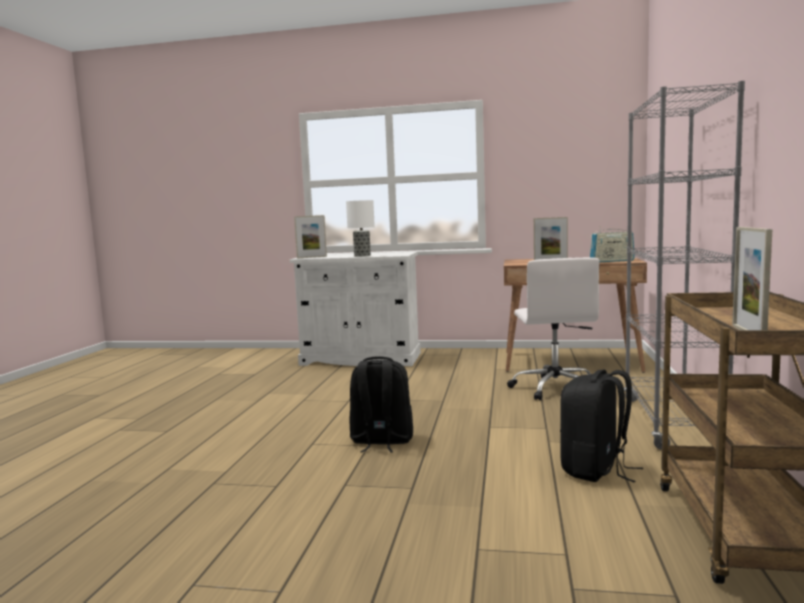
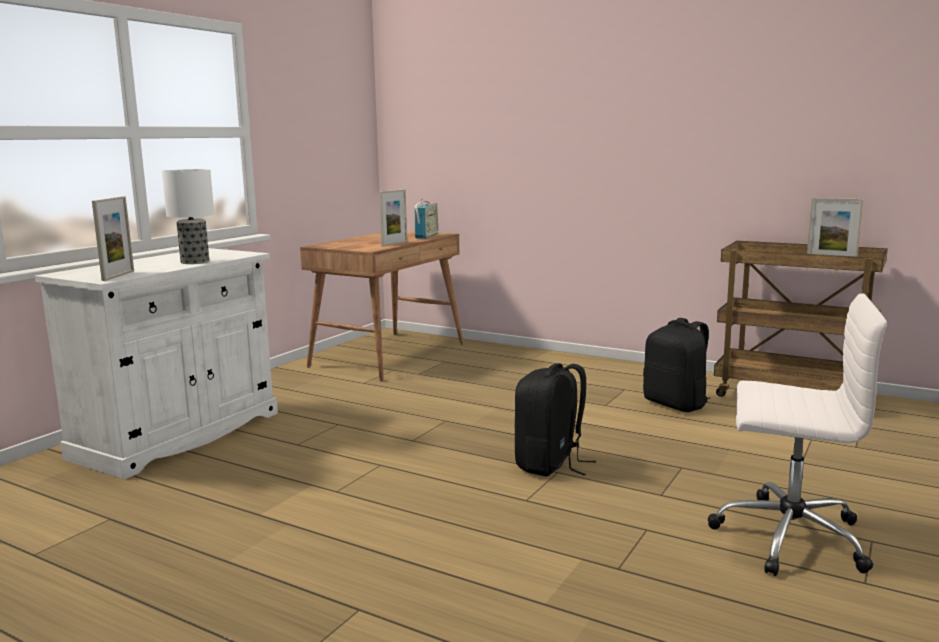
camera: 70 degrees left, 5 degrees up
(555, 388) = (465, 376): white office chair -> white office chair (787, 536)
(671, 423) = (597, 366): grey bookcase -> none

